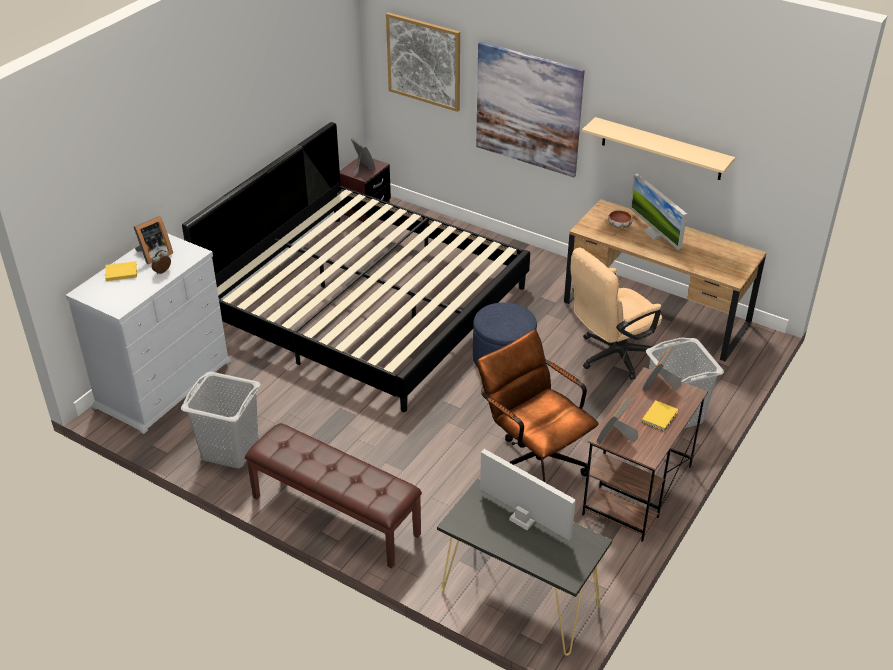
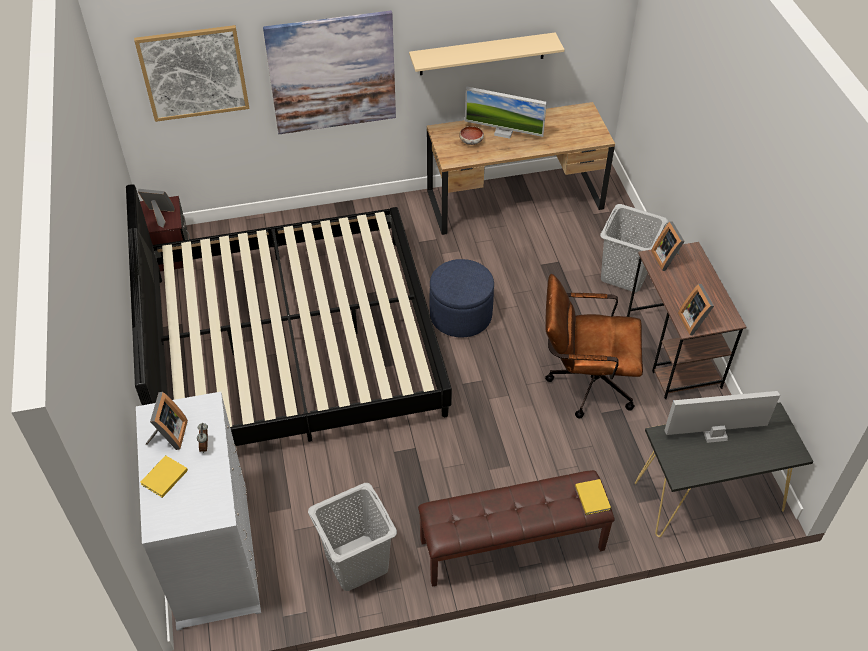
camera: 45 degrees left, 10 degrees up
(611, 356) = (530, 258): beige office chair -> none
(660, 416) = (698, 283): yellow book -> yellow book (592, 497)

